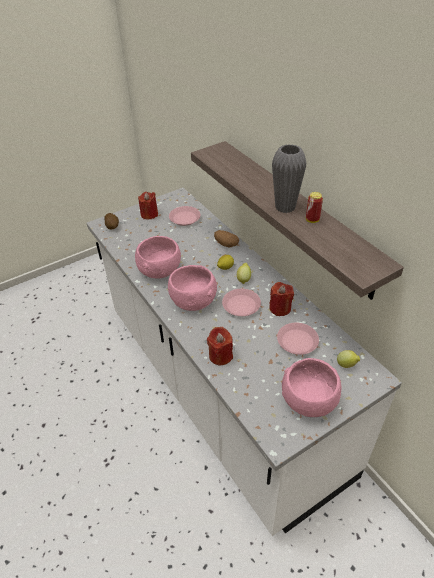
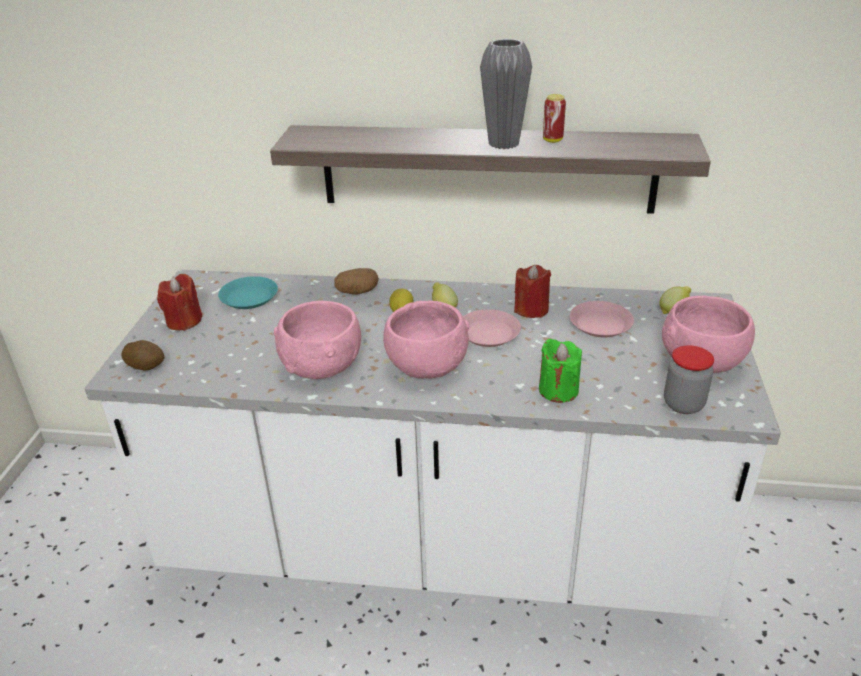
camera: 50 degrees left, 10 degrees down
(185, 218) = (249, 297): pink plate -> turquoise plate
(220, 356) = (558, 390): red candle -> green candle
(258, 411) = (683, 404): none -> jar

